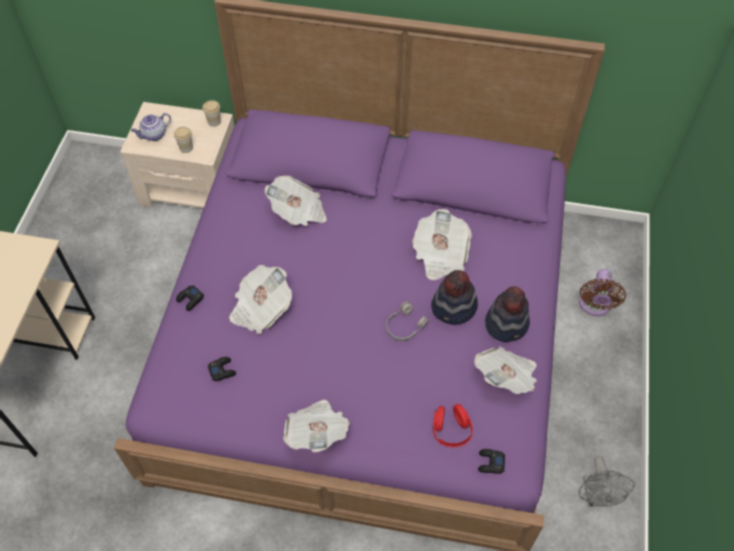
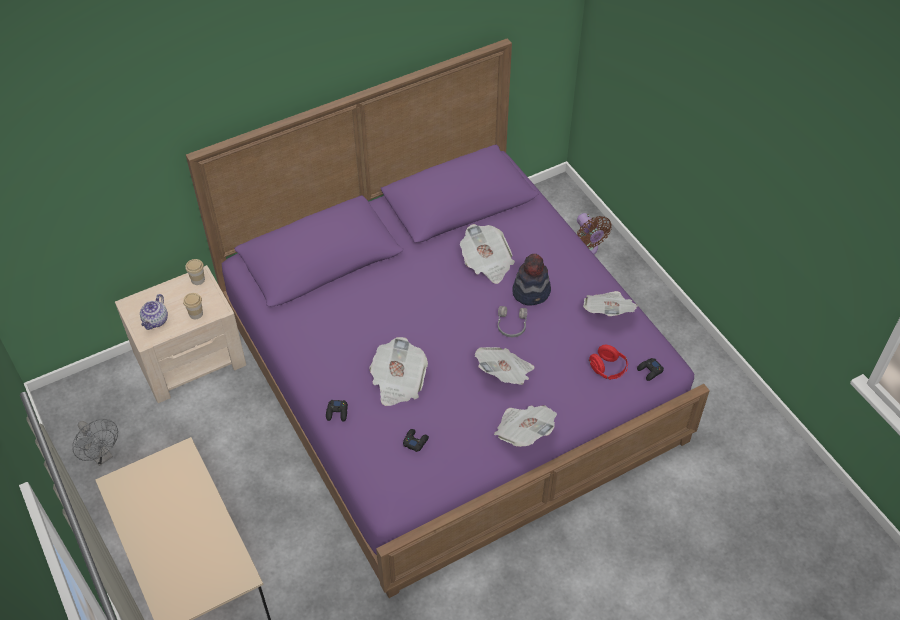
camera: 40 degrees left, 5 degrees down
(298, 212) = (353, 299): newspaper -> newspaper (505, 374)
(507, 324) = (575, 279): hat -> none
(595, 497) = (699, 371): grey fan -> grey fan (102, 456)

